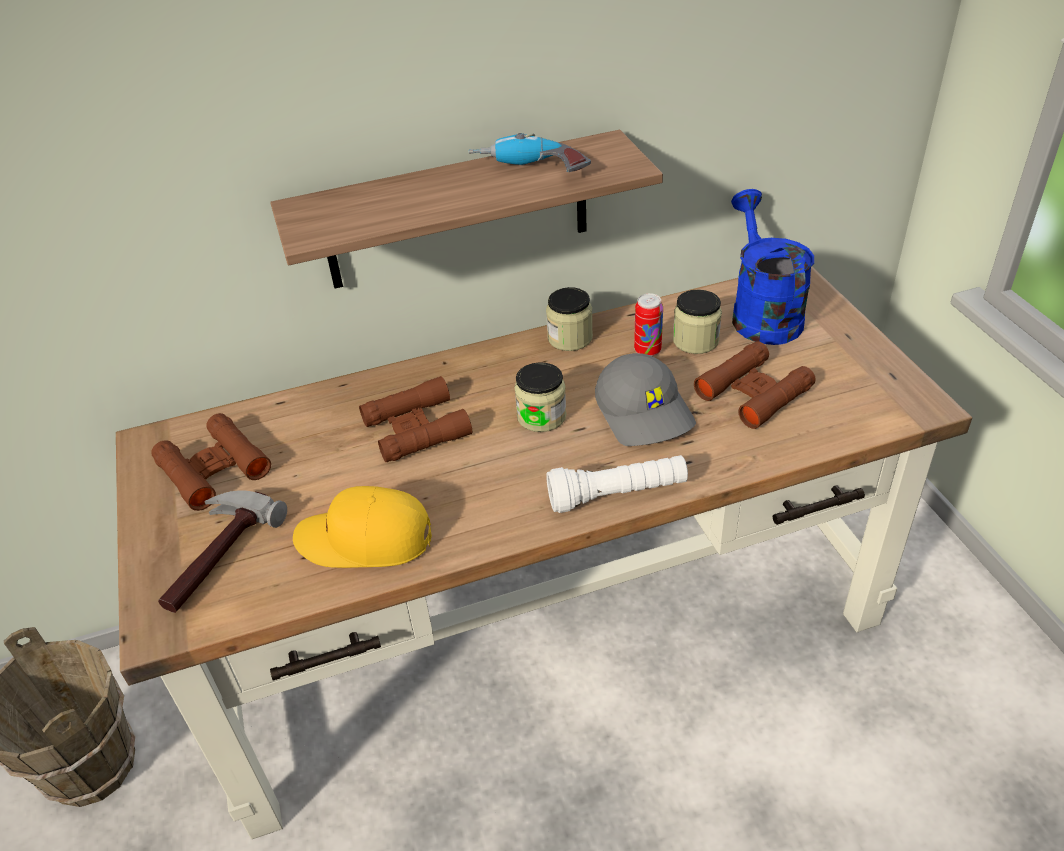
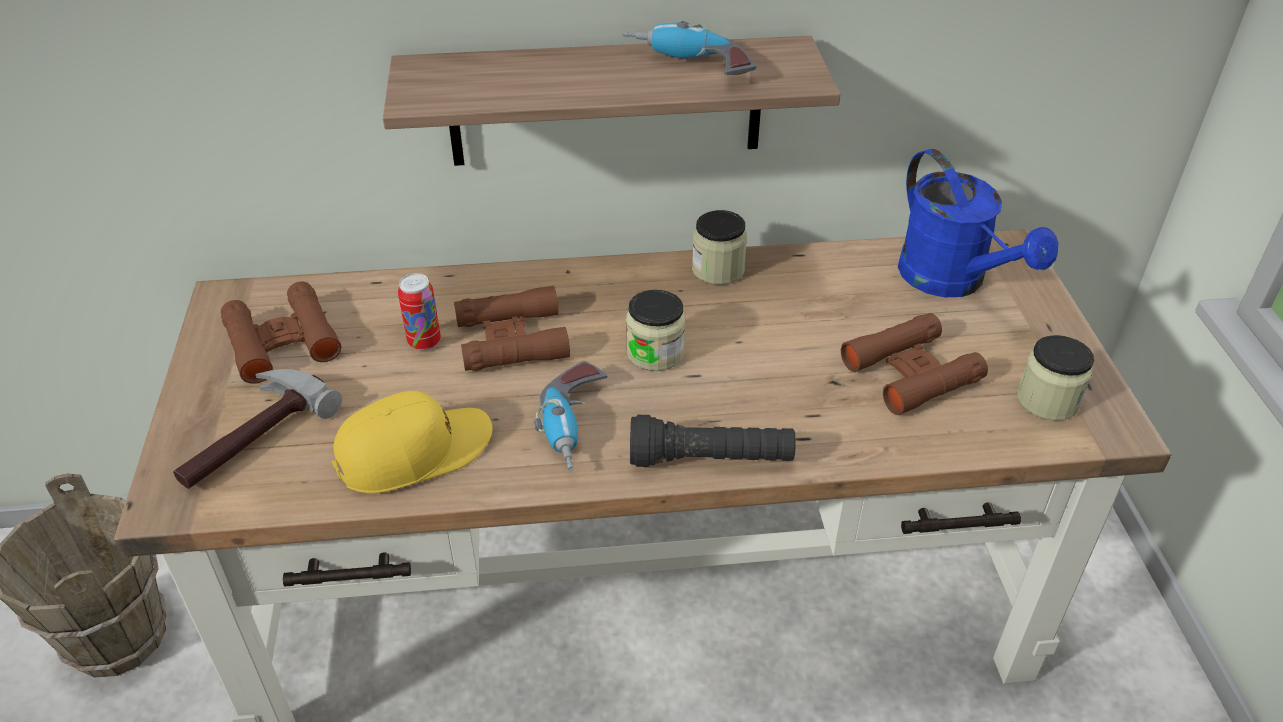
camera: 10 degrees right, 0 degrees up
(365, 539) = (414, 452): yellow cap -> yellow cap turned 135 degrees clockwise
(496, 490) = (575, 426): none -> power drill
(617, 495) = (711, 460): white flashlight -> black flashlight
(646, 413) = (776, 372): grey cap -> none
(647, 351) = (802, 300): can -> can (424, 342)
(695, 341) = (863, 299): jar -> jar (1047, 400)
(761, 313) = (952, 281): blue watering can -> blue watering can turned 150 degrees clockwise

